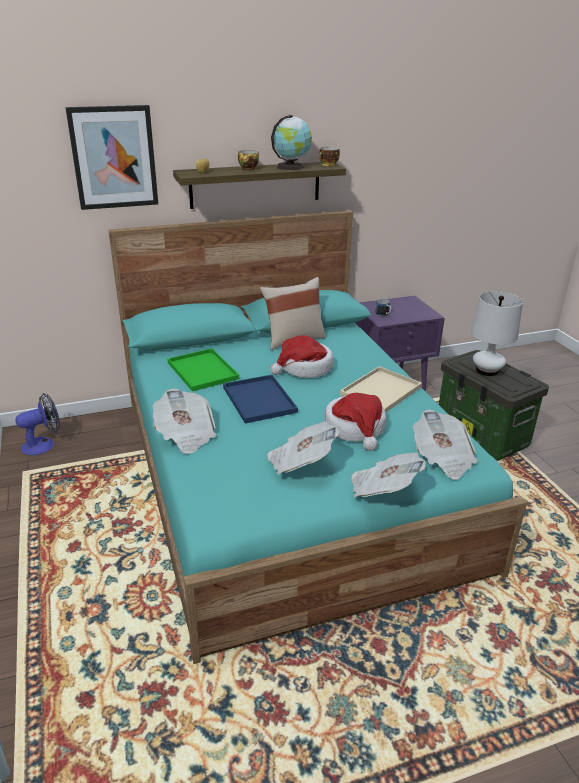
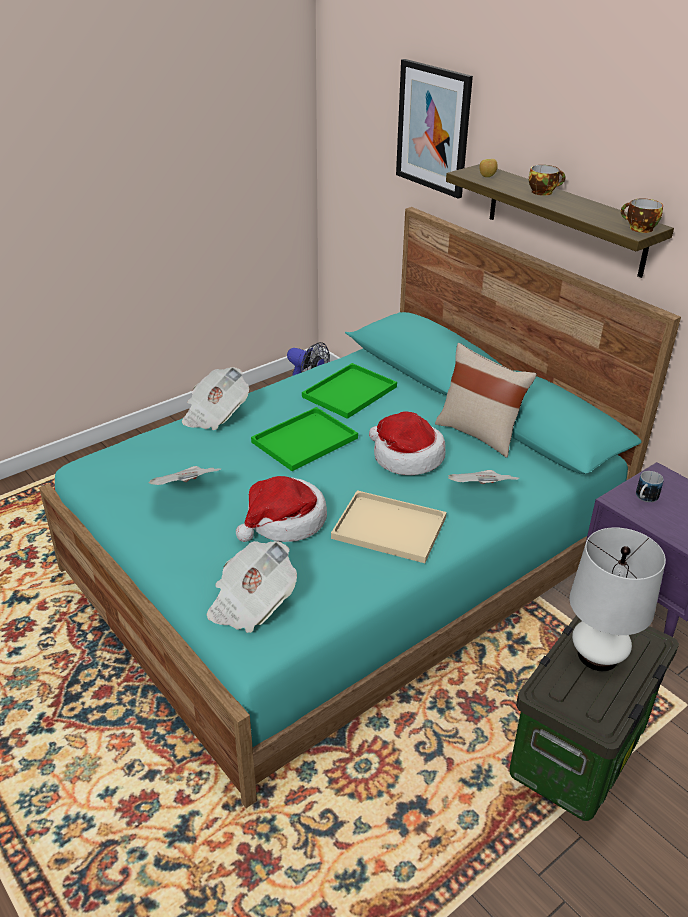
camera: 70 degrees right, 5 degrees up
(260, 400) = (304, 441): blue tray -> green tray
(291, 167) = (590, 211): globe -> none
(383, 489) = (167, 561): newspaper -> newspaper (481, 492)

